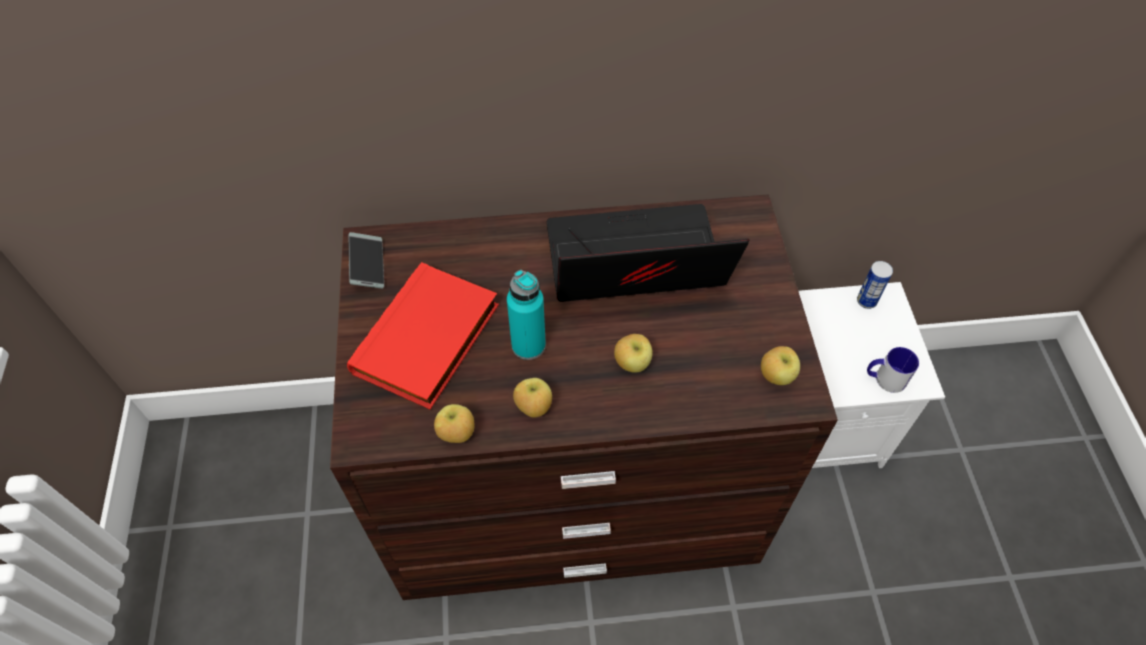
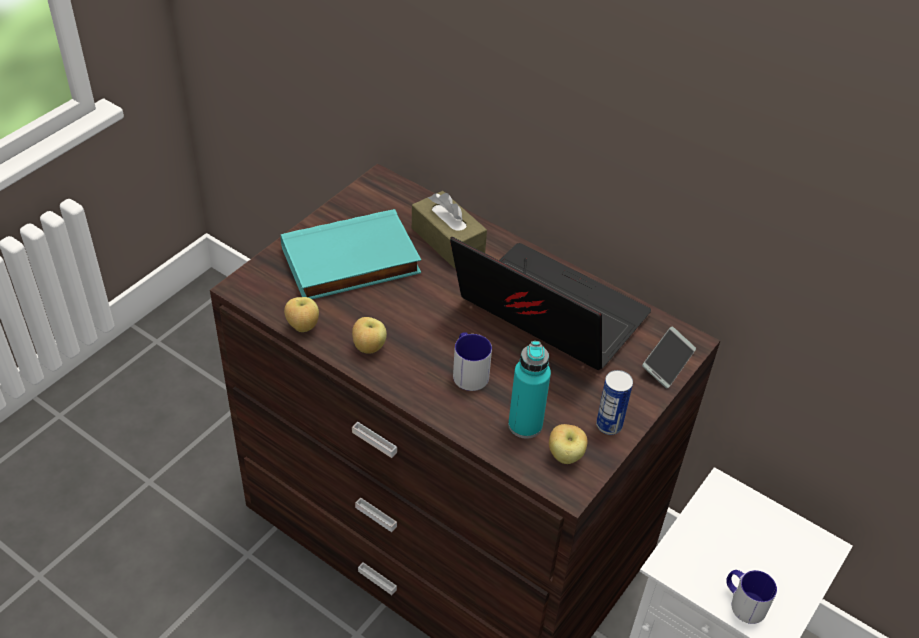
camera: 40 degrees right, 10 degrees down
(367, 265) = (366, 194): phone -> phone (668, 362)
(429, 341) = (350, 263): red book -> turquoise book
(486, 258) = (448, 240): none -> brown tissue box
(528, 345) = (411, 310): turquoise bottle -> turquoise bottle (525, 425)
(632, 363) = (468, 371): apple -> mug
(866, 301) = (798, 535): can -> can (609, 425)

